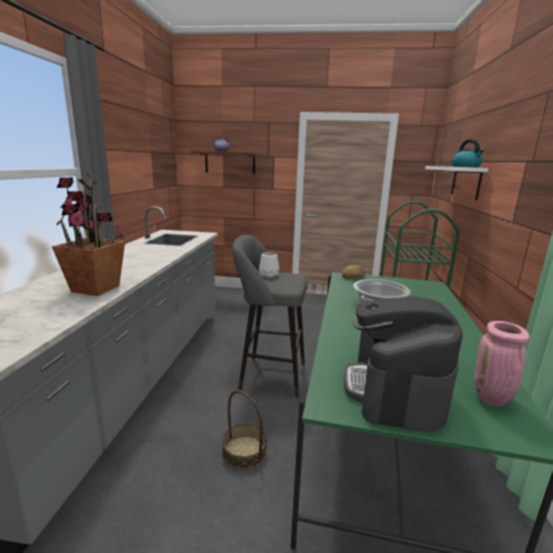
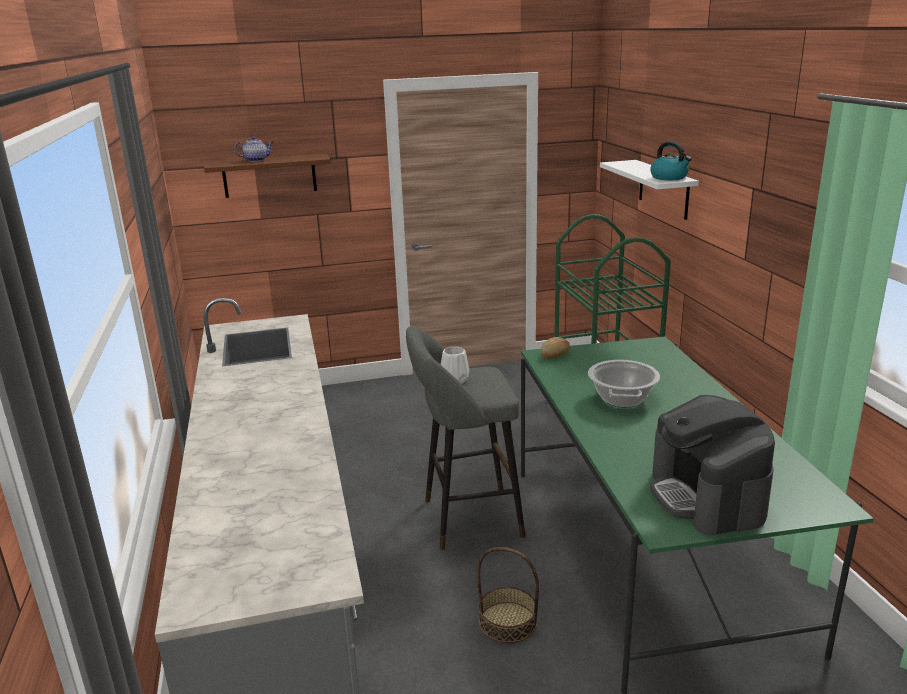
camera: 20 degrees left, 5 degrees up
(95, 289) = (291, 467): potted plant -> none
(491, 398) = (789, 481): pink vase -> none

